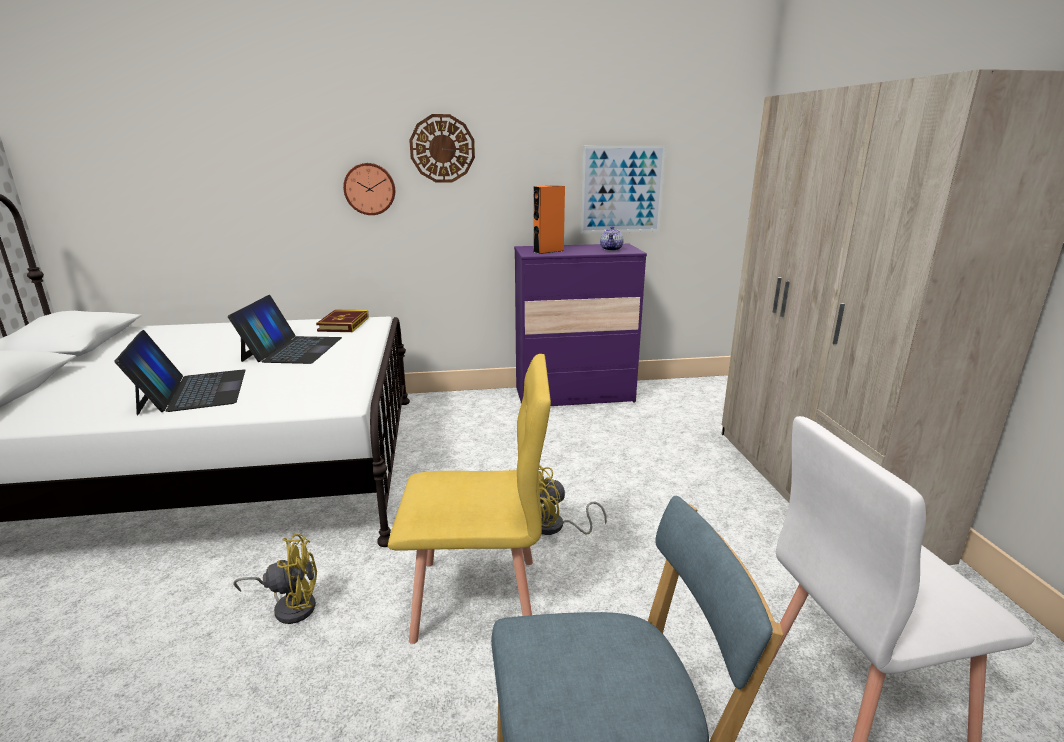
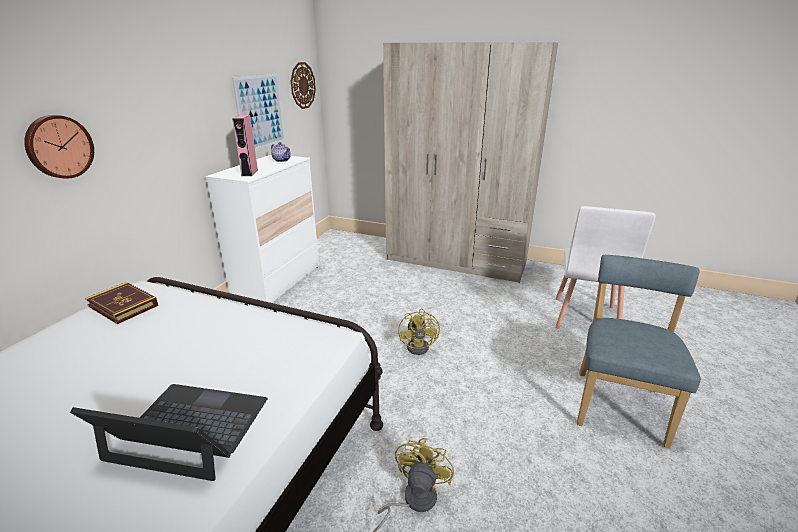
camera: 60 degrees left, 5 degrees up
(292, 349) = (151, 346): laptop -> none
(442, 148) = (126, 90): wall clock -> wall clock (302, 85)
(477, 599) = (466, 399): yellow chair -> none
(548, 251) = (249, 172): orange speaker -> pink speaker
(574, 395) = (277, 282): purple dresser -> white dresser

